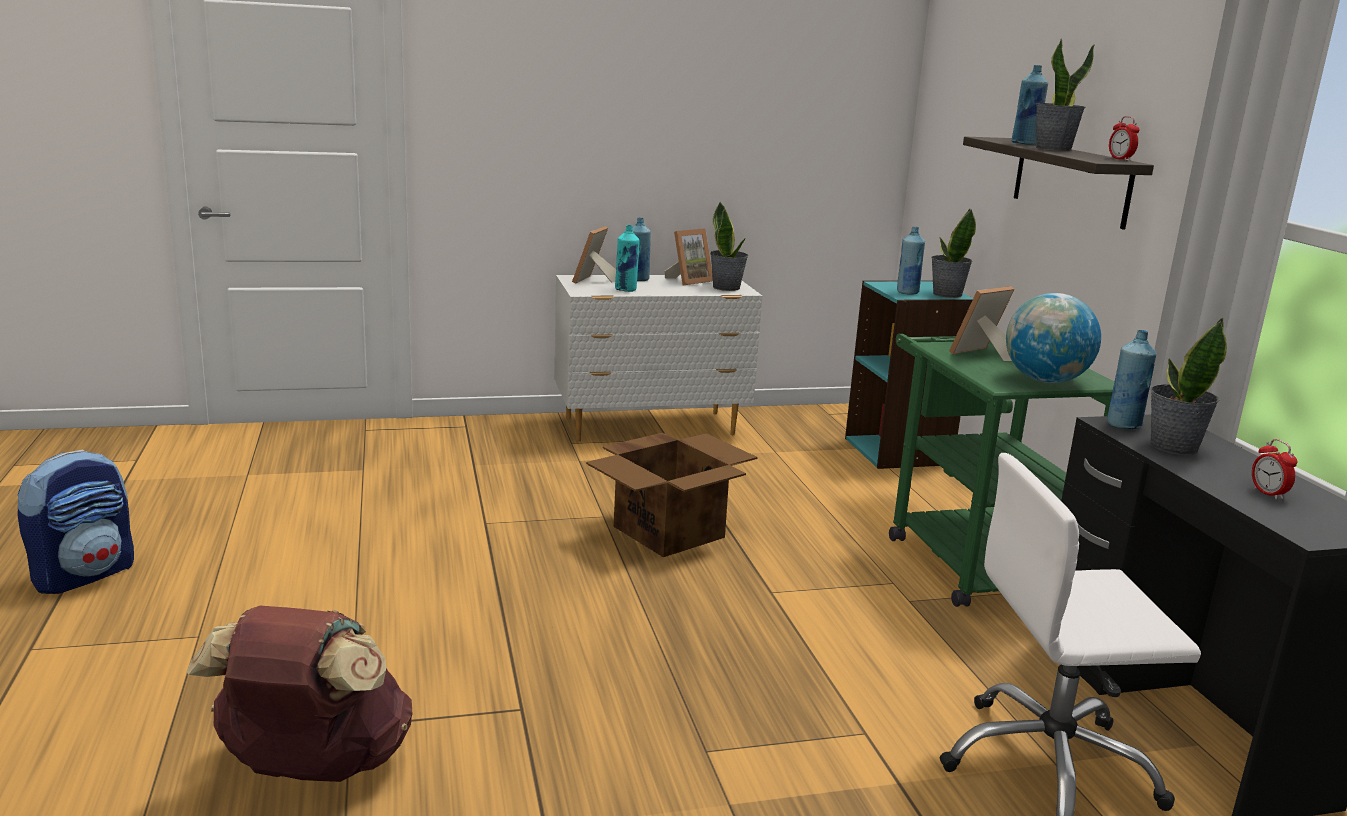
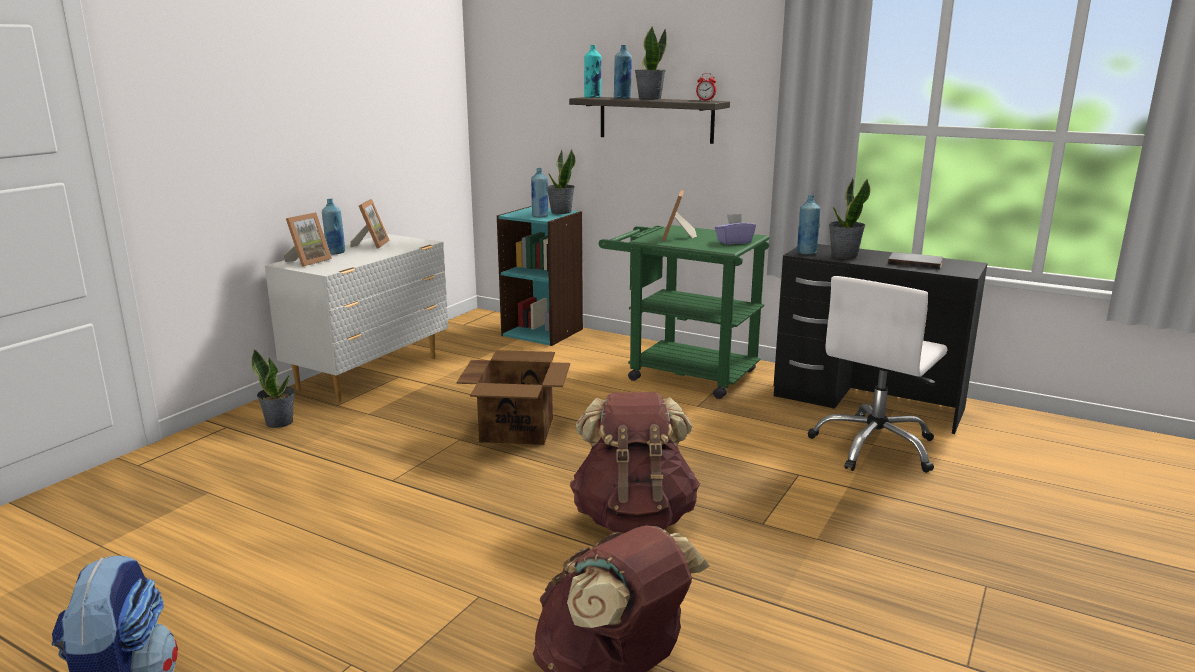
camera: 45 degrees left, 0 degrees up
(594, 281) = (308, 261): picture frame -> picture frame turned 120 degrees counterclockwise
(597, 665) = (634, 517): none -> brown backpack
(626, 290) = (350, 261): turquoise bottle -> turquoise bottle (592, 97)
(726, 287) = (408, 242): potted plant -> potted plant (280, 422)
(1045, 381) = (734, 242): globe -> purple tissue box
(1268, 494) = (915, 263): alarm clock -> grey book

